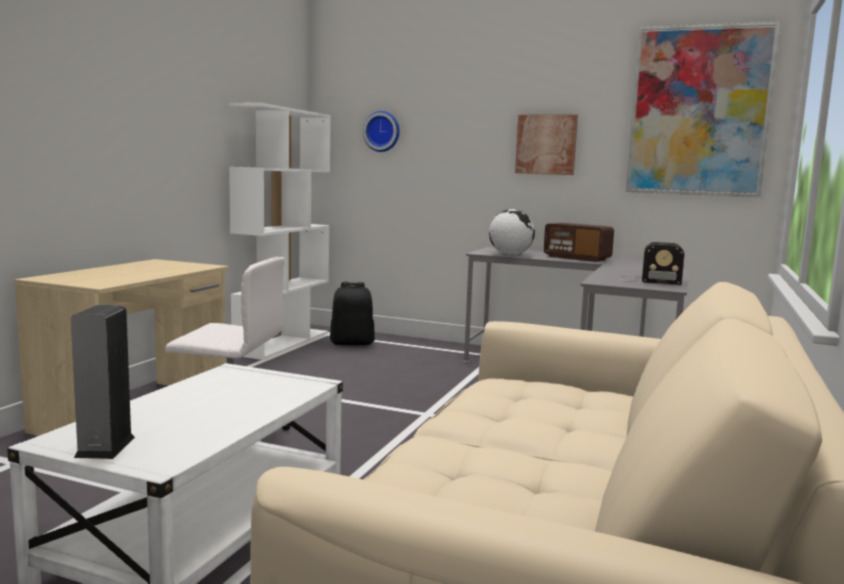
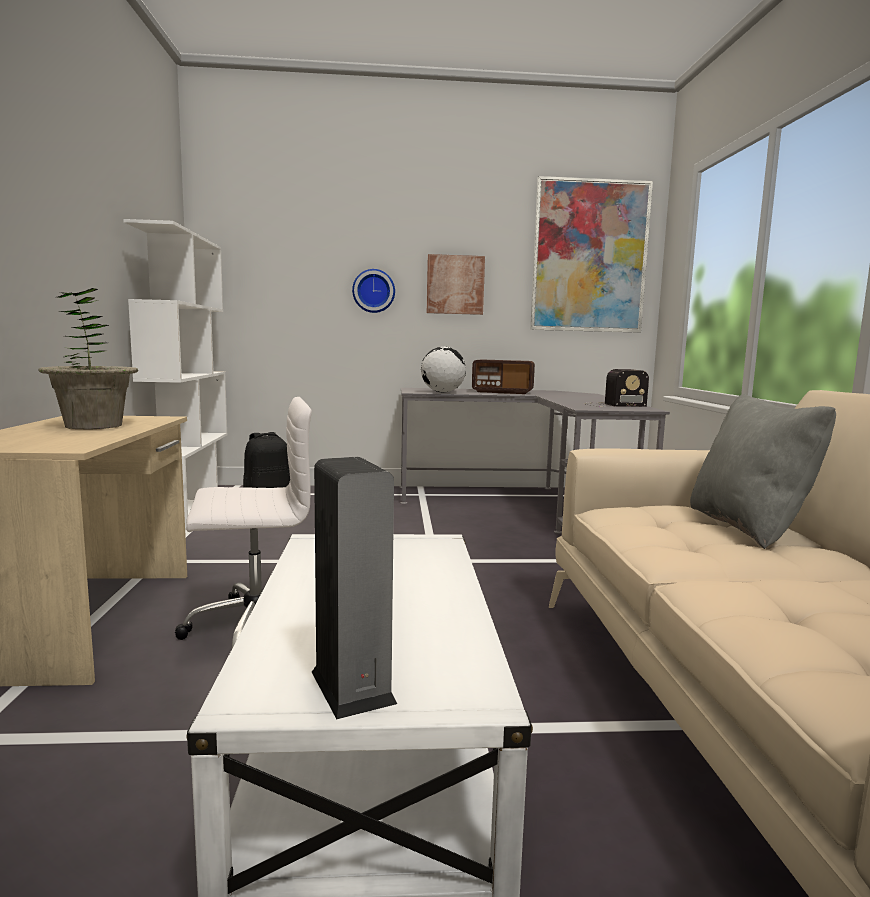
camera: 25 degrees left, 0 degrees up
(149, 269) = (94, 426): none -> potted plant
(382, 131) = (278, 268): wall clock -> wall clock (373, 291)
(589, 411) = (748, 527): none -> grey pillow

